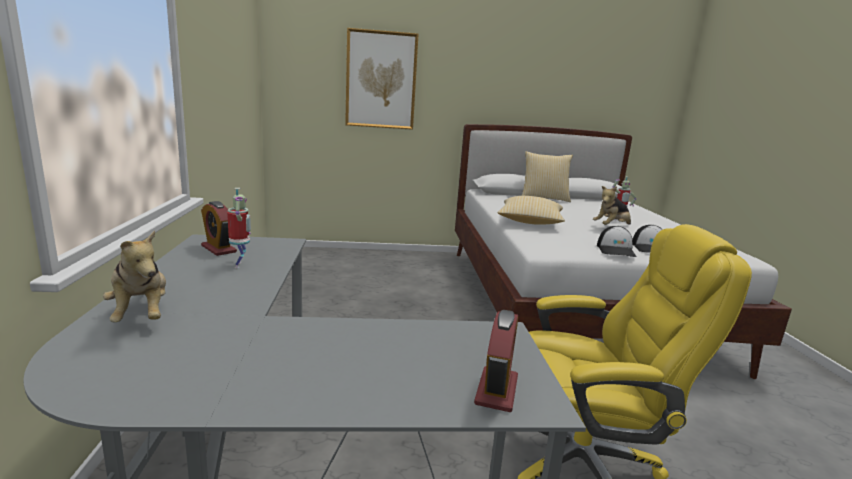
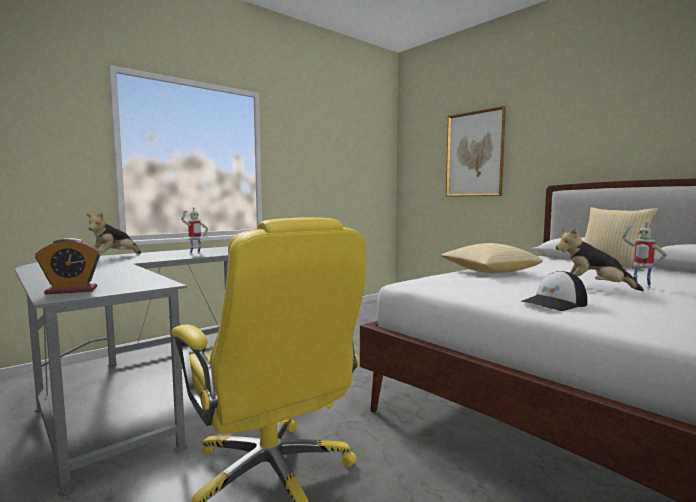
camera: 55 degrees right, 10 degrees down
(218, 249) = (213, 250): alarm clock -> none
(616, 250) = (489, 295): cap -> none

